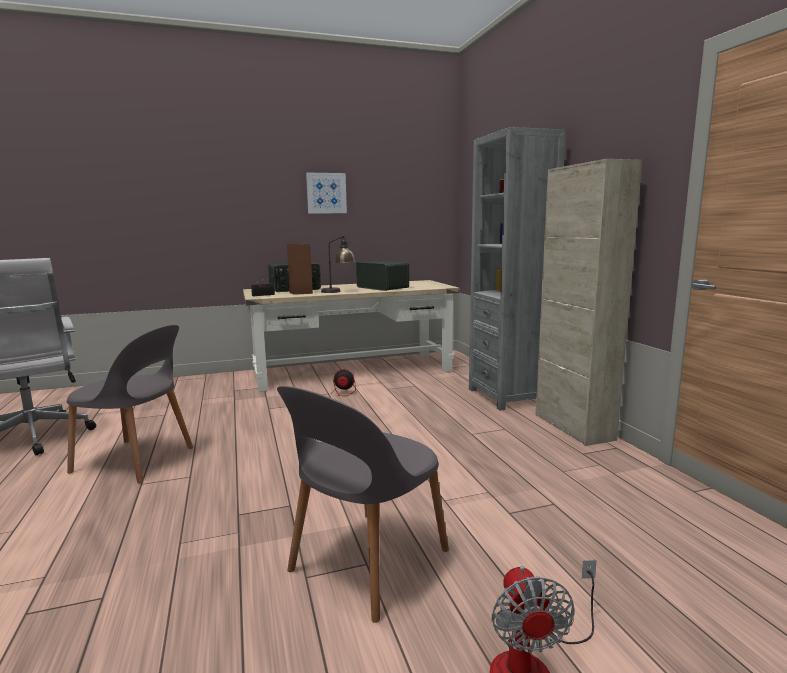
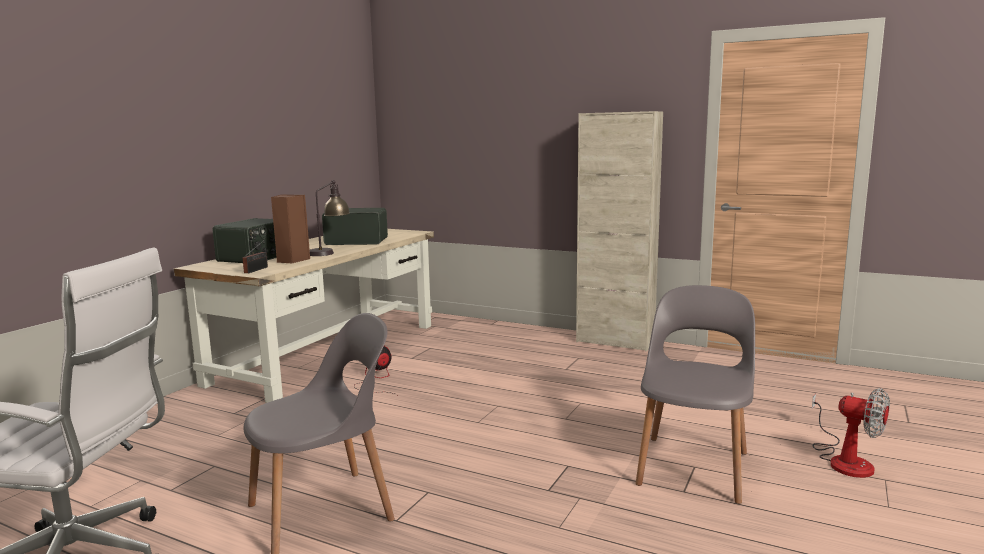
camera: 45 degrees left, 0 degrees up
(326, 193) = (258, 124): picture -> none
(366, 563) = (693, 466): grey chair -> grey chair turned 150 degrees counterclockwise
(508, 396) = (525, 334): grey bookcase -> none

